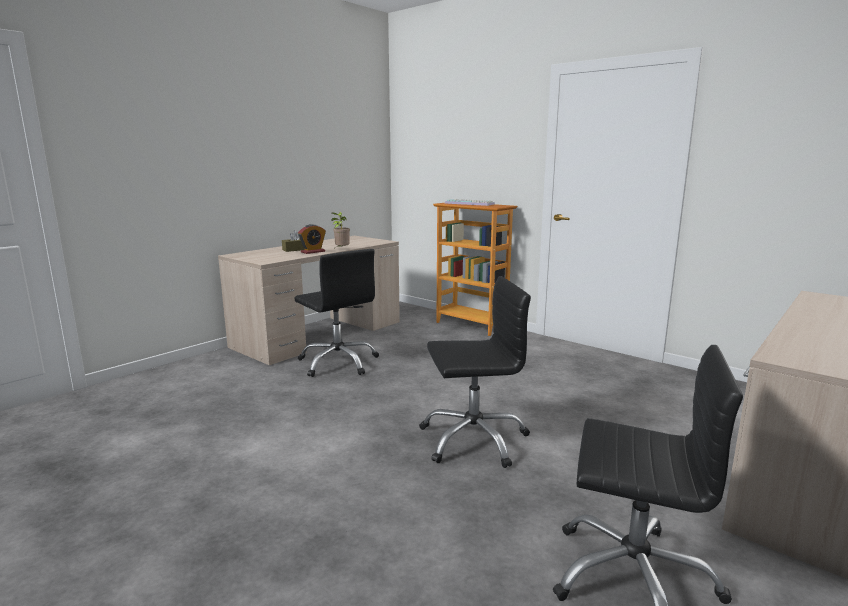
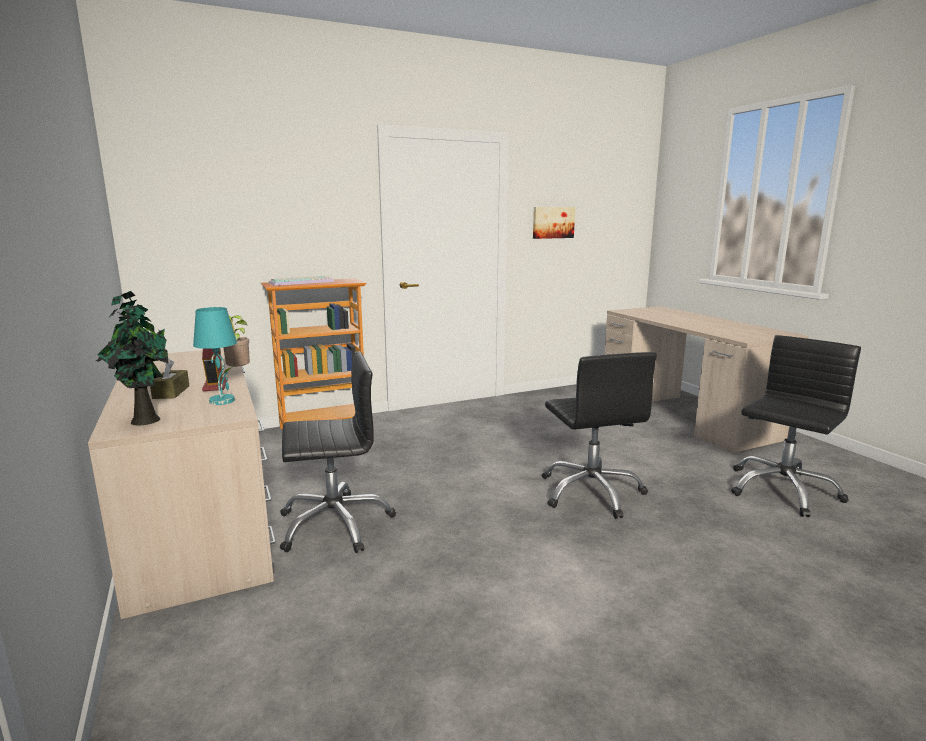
camera: 65 degrees left, 0 degrees up
(250, 254) = (144, 420): none -> potted plant
(286, 257) = (223, 401): none -> turquoise table lamp
(473, 439) = (591, 492): black office chair -> black office chair turned 150 degrees clockwise
(764, 158) = (552, 222): none -> picture

